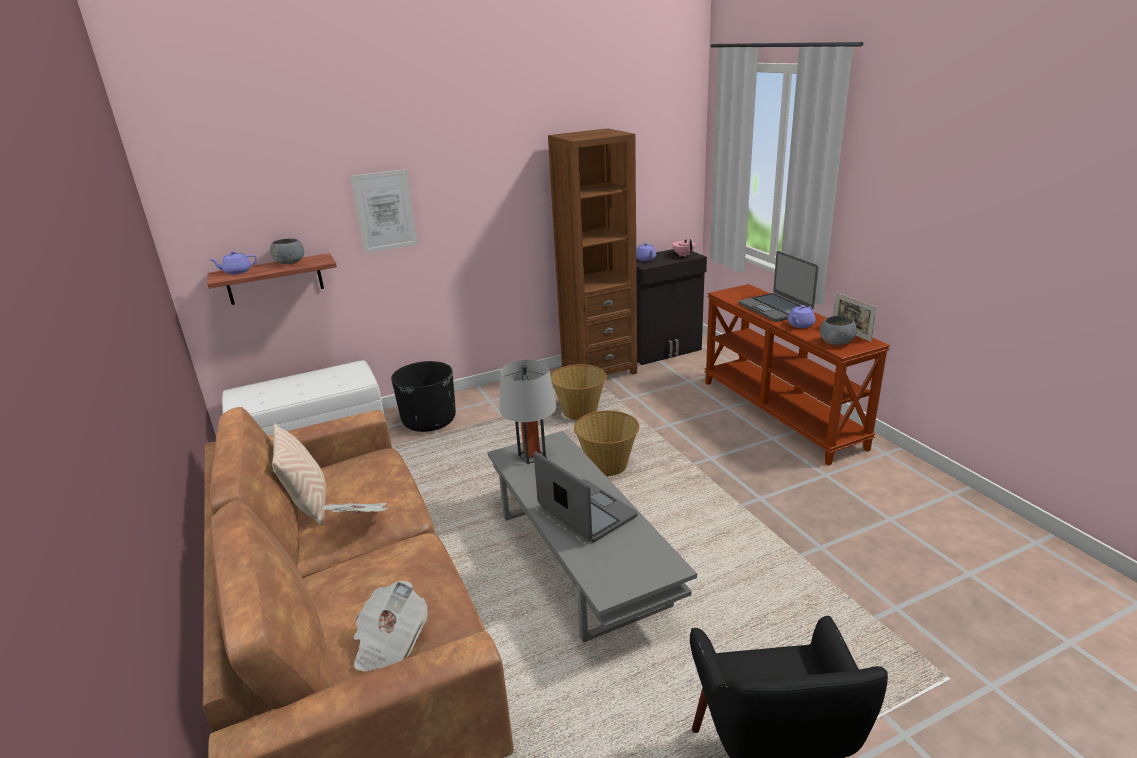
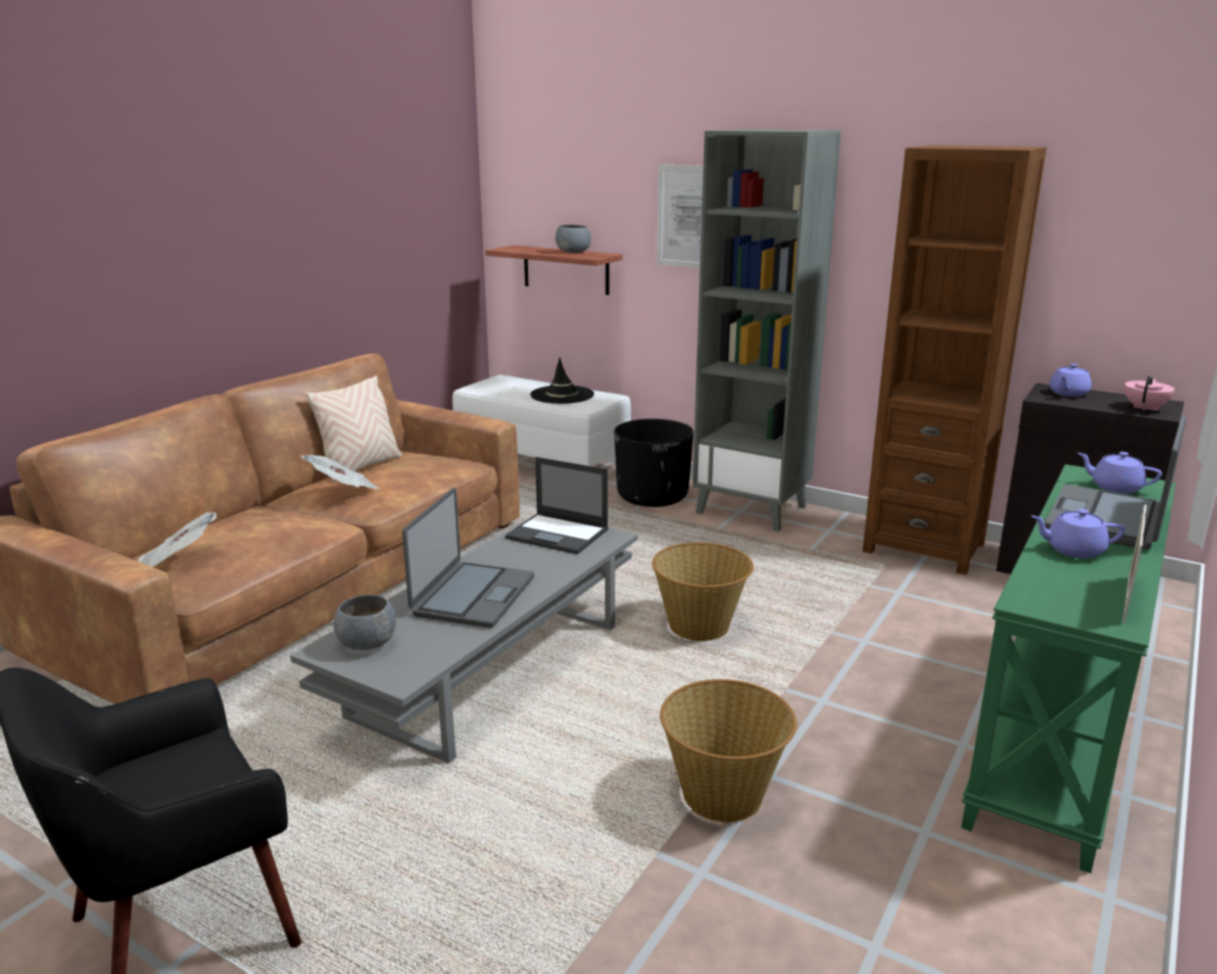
camera: 55 degrees right, 5 degrees down
(237, 272) = (525, 248): purple teapot -> purple teapot (1114, 487)
(320, 380) = (562, 395): none -> black hat
(494, 397) = (752, 509): none -> grey bookcase
(532, 456) = (558, 534): grey table lamp -> laptop
(579, 411) = (798, 568): basket -> basket (723, 794)
(781, 413) = (1060, 734): brown console table -> green console table
(835, 342) = (1053, 591): grey bowl -> grey bowl (367, 643)

